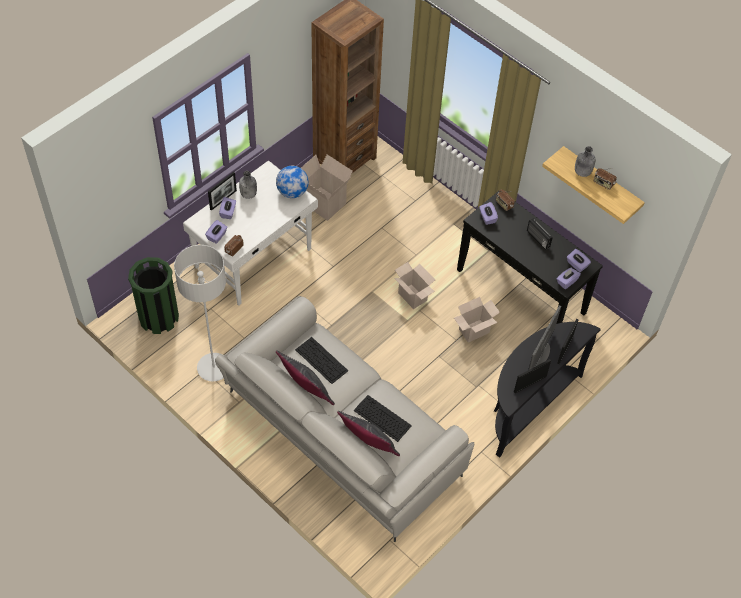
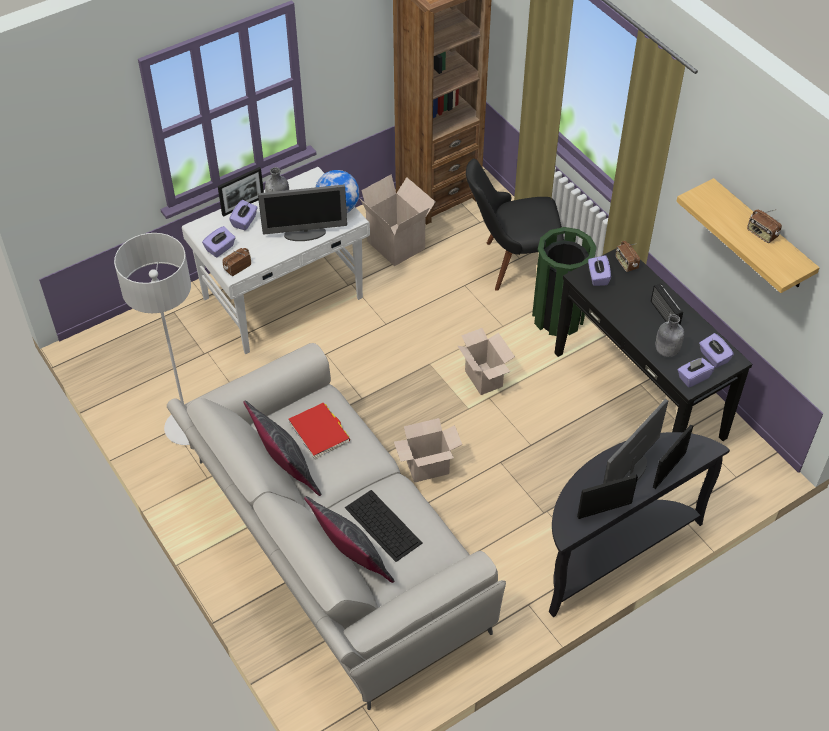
camera: 15 degrees right, 5 degrees down
(159, 317) = (137, 352): green trash can -> green trash can (558, 316)
(275, 215) = (305, 234): none -> monitor
(321, 360) = (319, 432): keyboard -> red book
(411, 206) = (512, 264): none -> black chair
(473, 332) = (558, 438): cardboard box -> cardboard box (427, 469)
(582, 172) = (733, 216): grey bottle -> grey bottle (666, 351)

